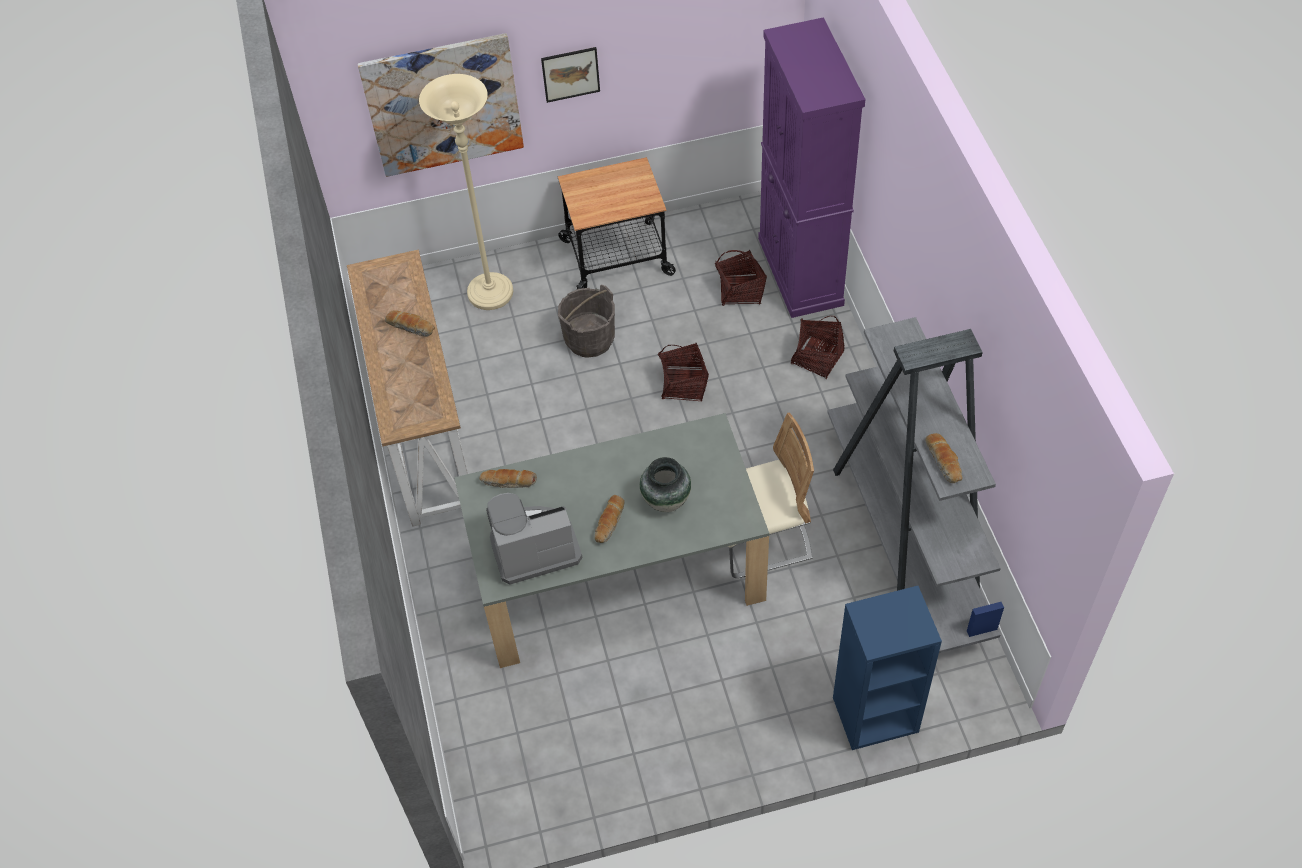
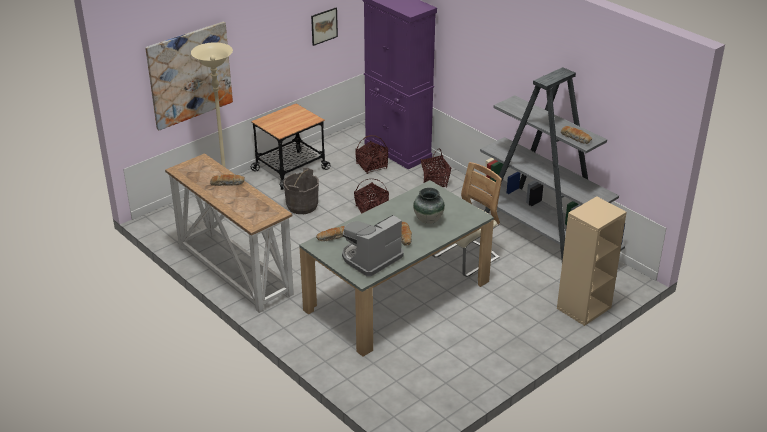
camera: 30 degrees left, 20 degrees down
(570, 74) = (255, 48): picture -> picture (324, 26)
(874, 715) = (584, 308): blue bookcase -> beige bookcase

